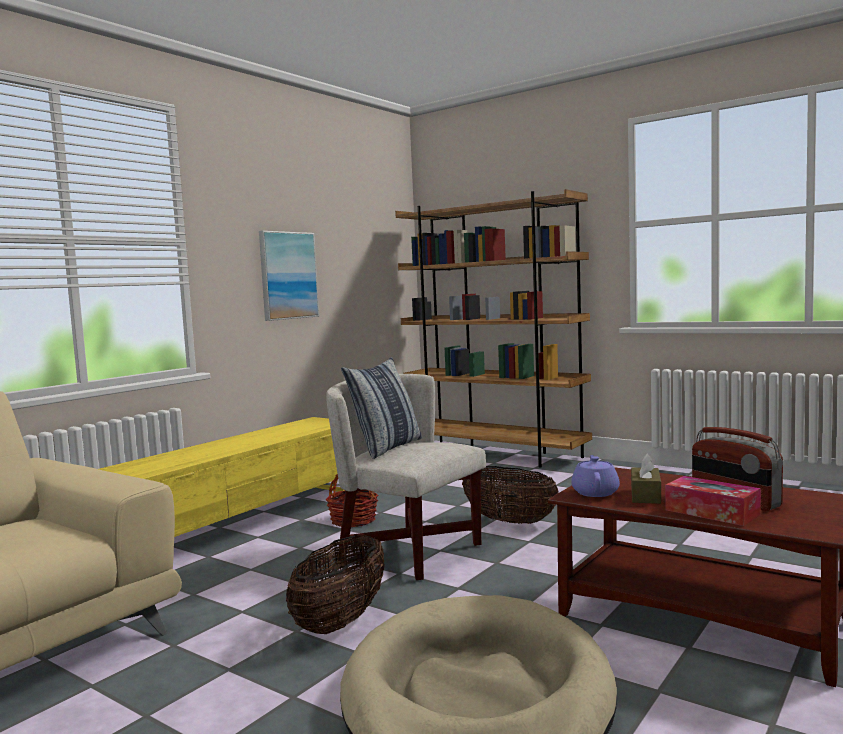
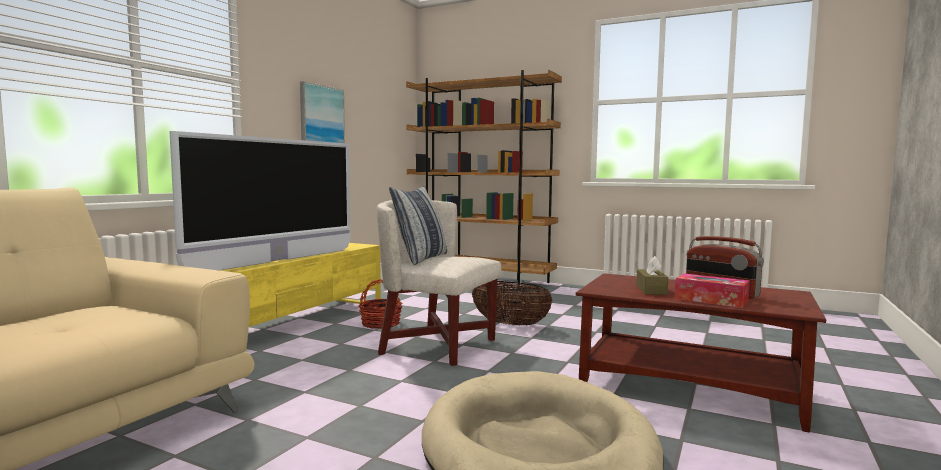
camera: 10 degrees left, 0 degrees up
(228, 451) = (277, 261): none -> television
(341, 621) = (397, 397): basket -> none
(595, 492) = (610, 288): purple teapot -> none

